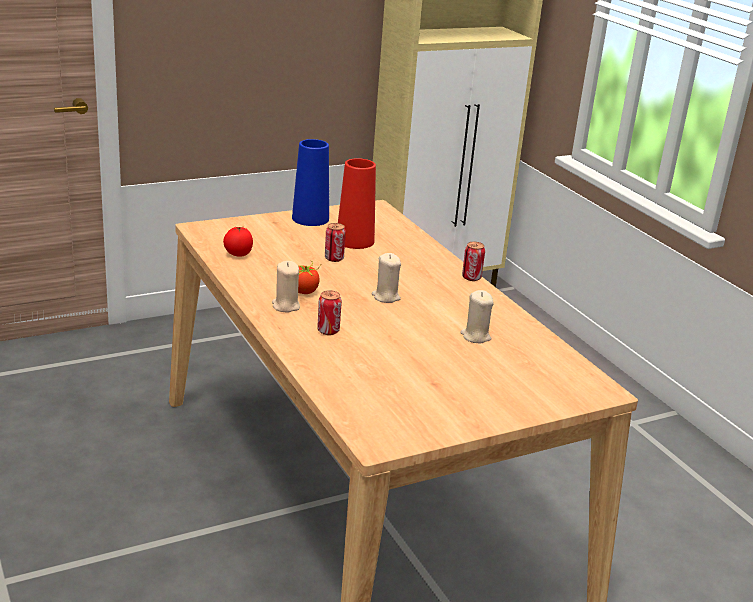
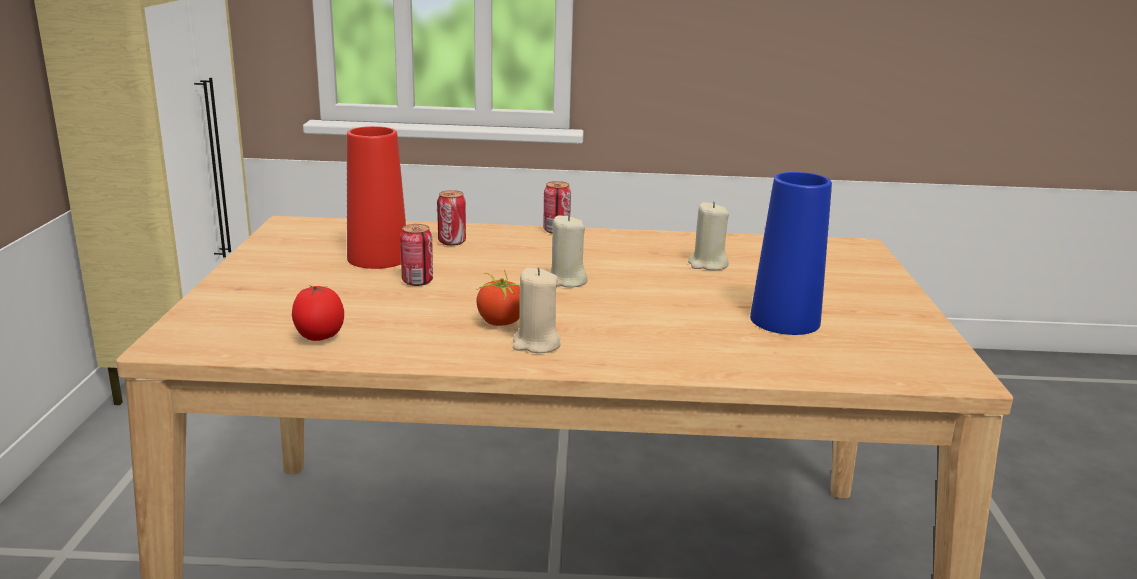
camera: 60 degrees left, 5 degrees down
(310, 218) = (265, 265): blue vase -> blue vase (785, 320)
(328, 331) = (636, 335): can -> can (452, 242)

